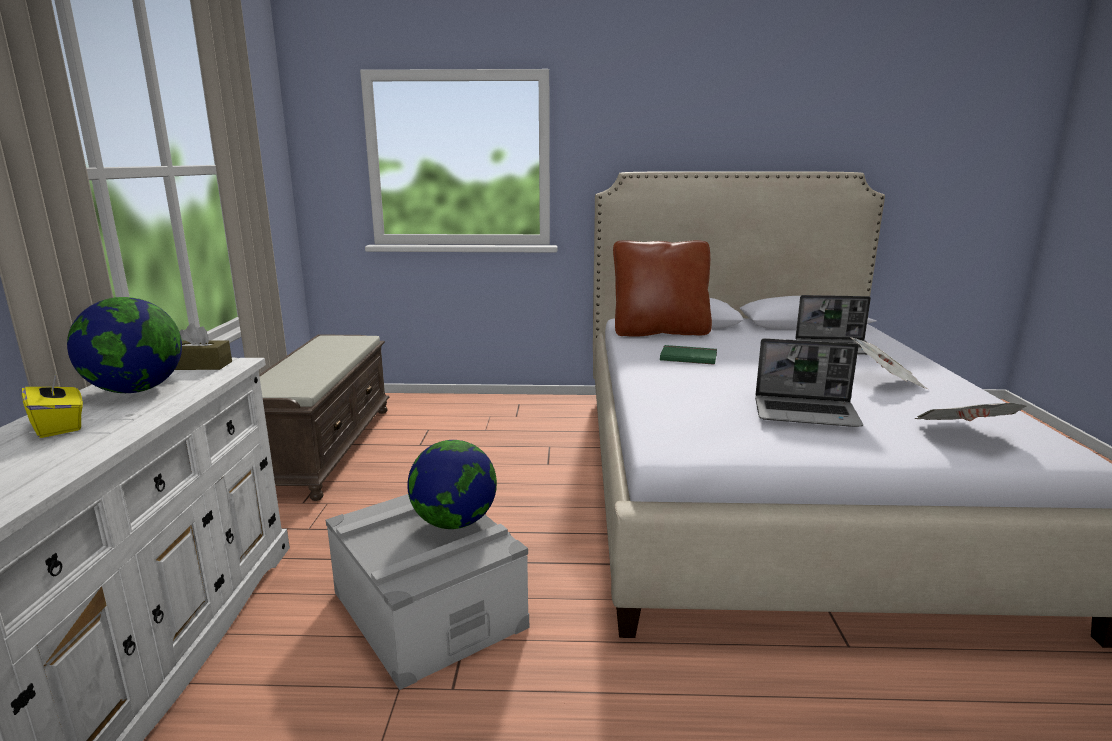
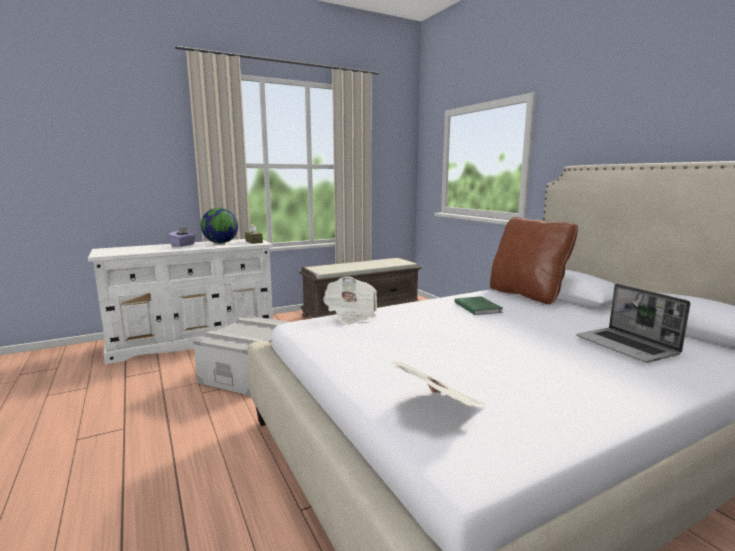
camera: 60 degrees right, 5 degrees down
(59, 426) = (183, 245): yellow tissue box -> purple tissue box
(454, 522) = (262, 333): globe -> none
(806, 413) = (400, 346): laptop -> none
(886, 382) = (552, 371): newspaper -> newspaper (350, 315)

